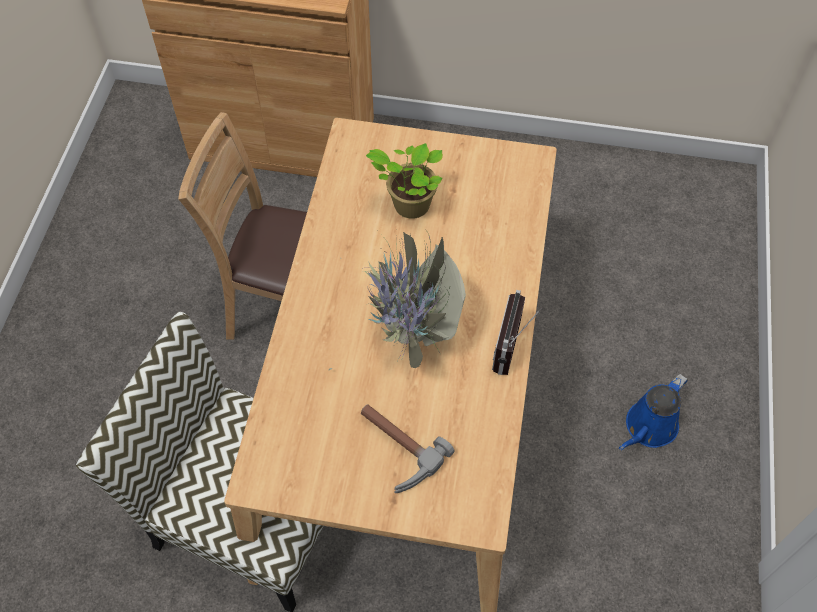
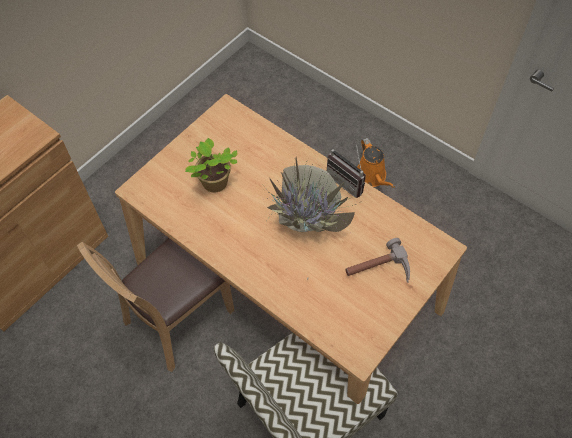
camera: 60 degrees left, 0 degrees up
(648, 428) = (372, 177): blue watering can -> orange watering can

